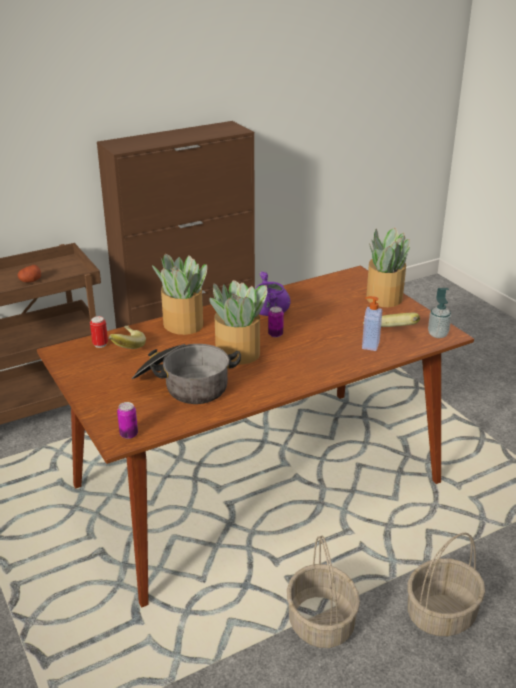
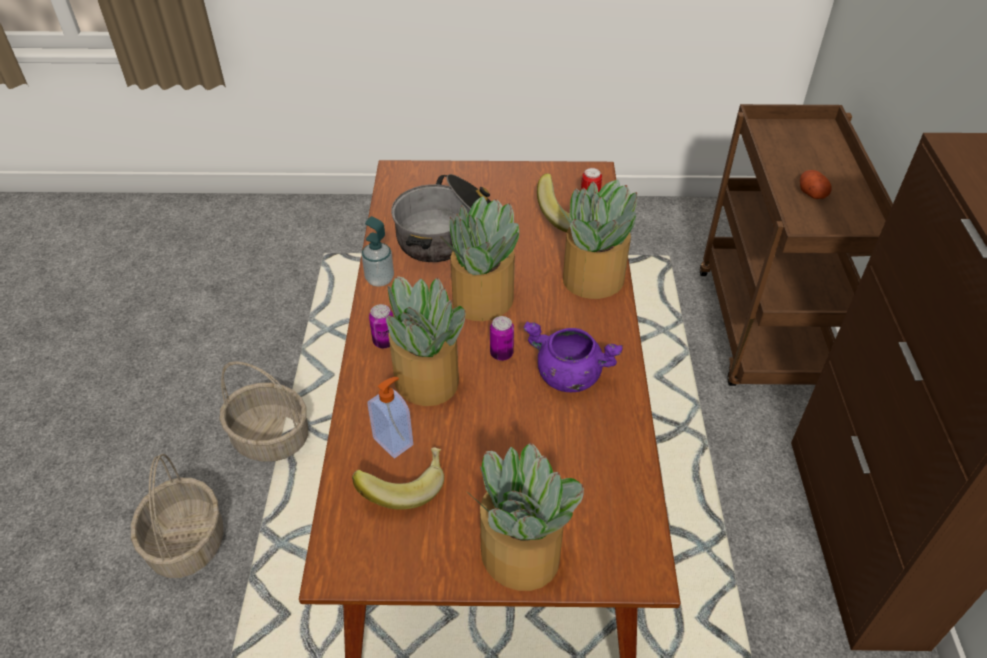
camera: 120 degrees right, 15 degrees up
(129, 434) = (400, 179): can -> can (384, 342)
(321, 349) = (426, 381): none -> potted plant
(437, 334) = (350, 550): soap dispenser -> soap dispenser (379, 279)

